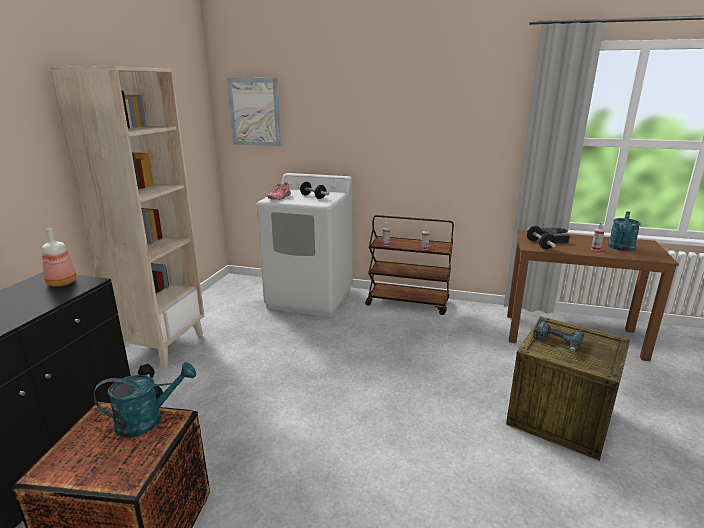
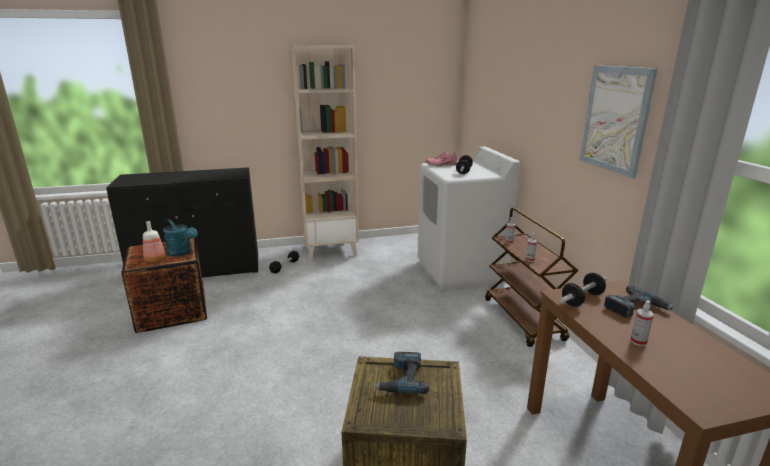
camera: 60 degrees right, 0 degrees up
(61, 283) = (234, 173): bottle -> bottle (154, 259)
(254, 112) = (479, 84): picture -> picture (615, 119)
(621, 248) = (685, 365): turquoise watering can -> none

